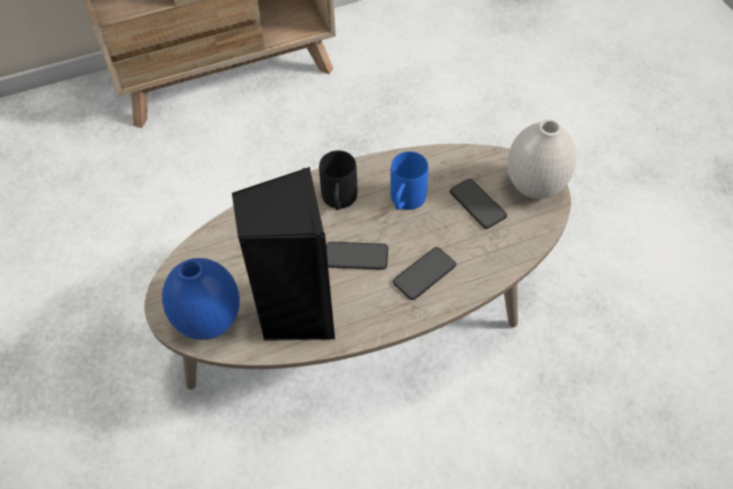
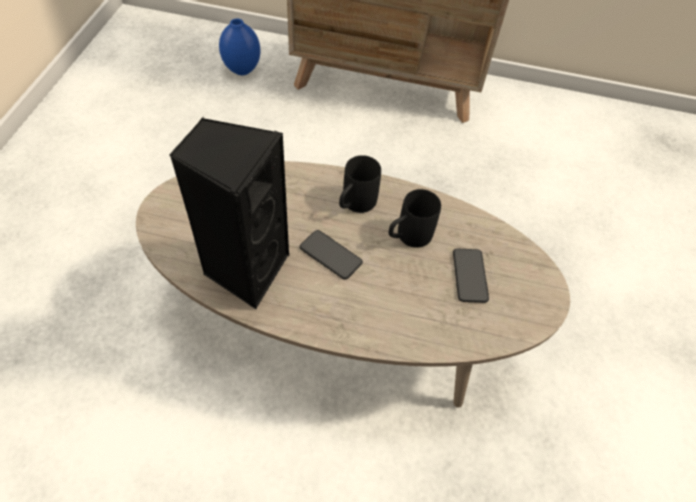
camera: 30 degrees right, 0 degrees up
(208, 322) = (178, 234): blue vase -> blue vase (242, 69)
(405, 203) = (408, 237): blue mug -> black mug
(424, 274) = (373, 304): phone -> none
(535, 187) = (536, 293): white vase -> none

